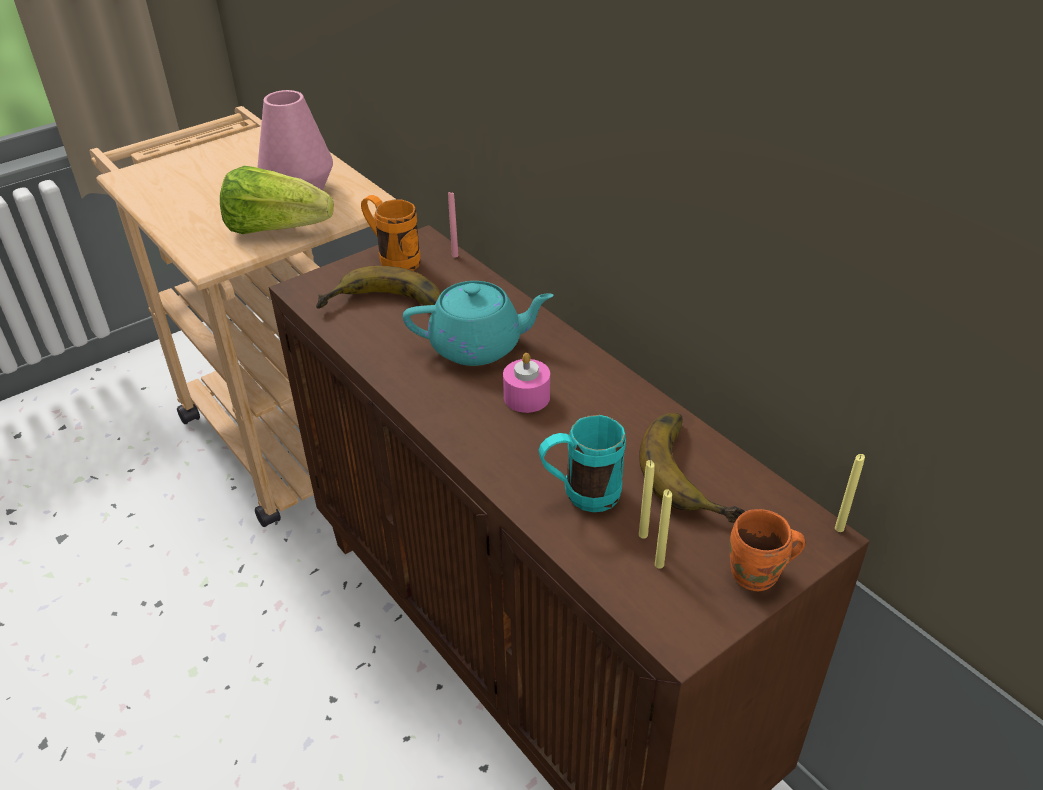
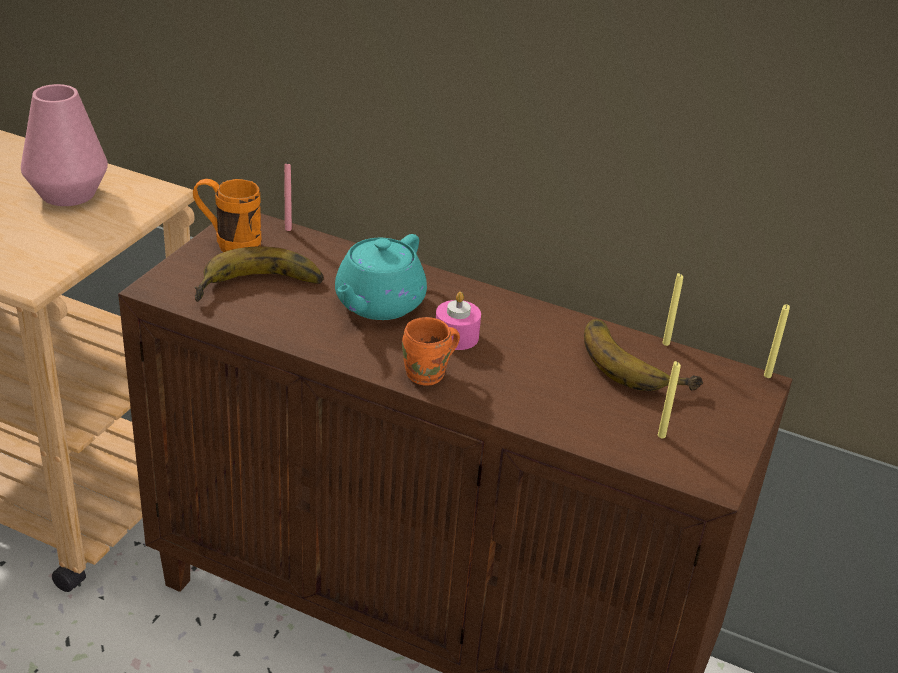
camera: 30 degrees left, 5 degrees down
(276, 229) = (76, 236): lettuce -> none
(478, 346) = (378, 304): turquoise teapot -> turquoise teapot turned 150 degrees clockwise
(580, 496) = (563, 402): turquoise mug -> none
(643, 535) = (633, 418): yellow candle -> yellow candle (666, 343)
(758, 576) = (736, 423): orange mug -> orange mug (428, 375)

